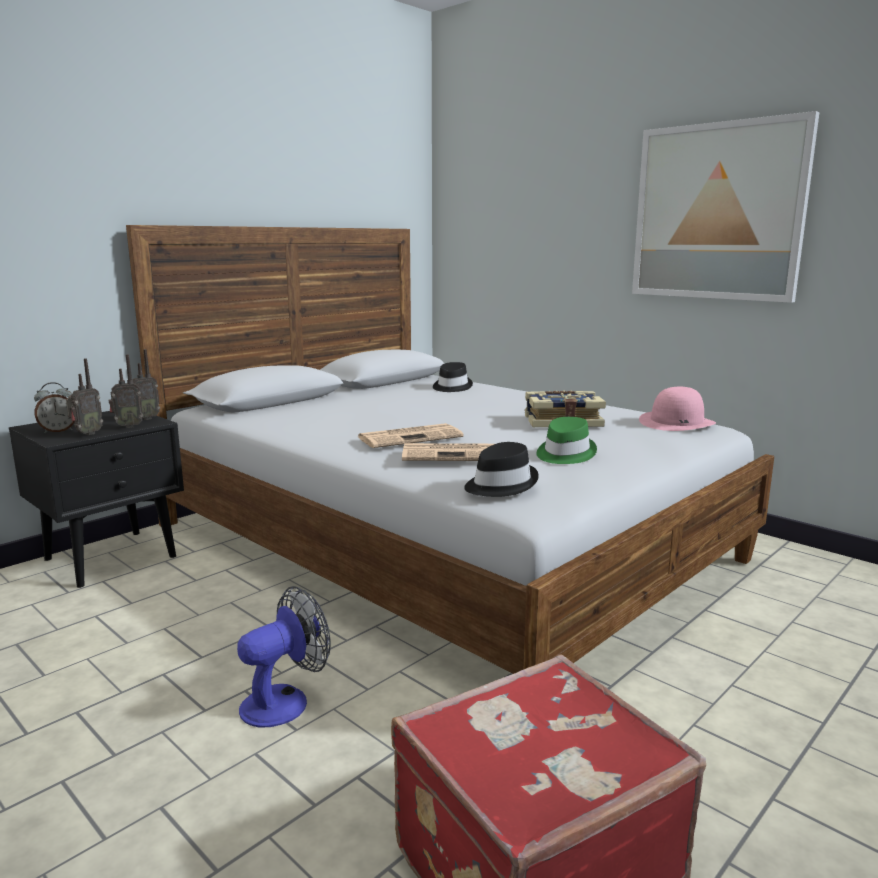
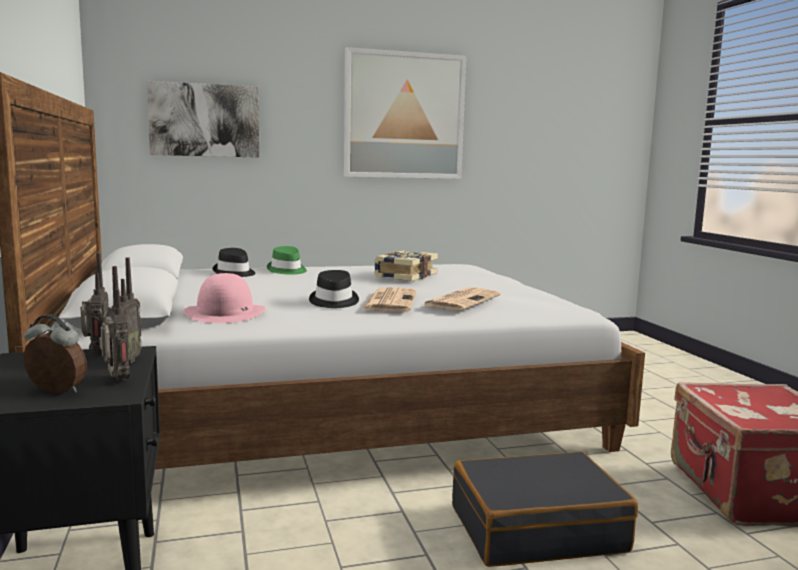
camera: 60 degrees left, 5 degrees down
(58, 431) = (55, 392): alarm clock -> alarm clock turned 75 degrees counterclockwise
(285, 701) = (537, 528): fan -> black suitcase
(500, 484) = (545, 305): black hat -> black hat (333, 301)
(509, 231) = (204, 120): none -> picture
(564, 454) = (489, 288): green hat -> green hat (287, 270)
(676, 422) = (448, 265): pink hat -> pink hat (225, 313)

